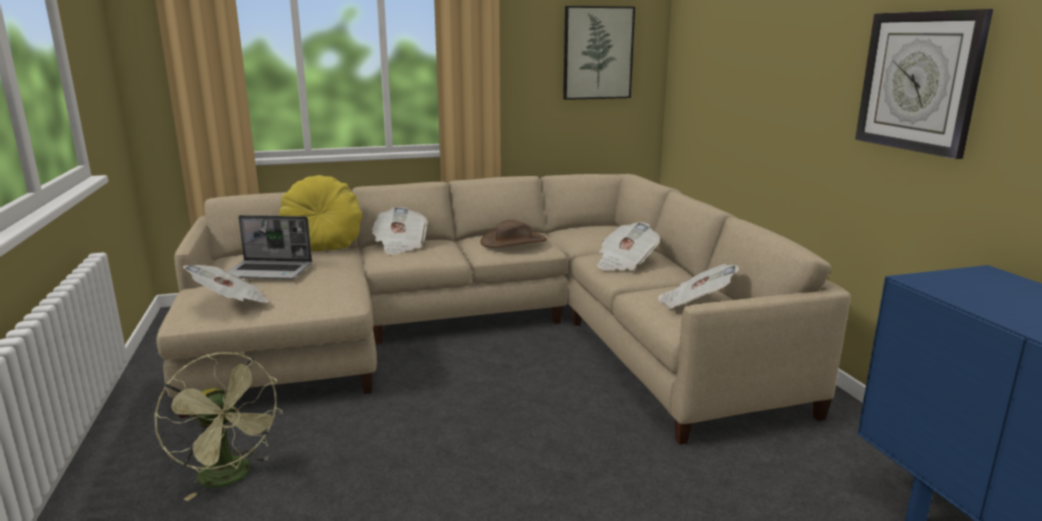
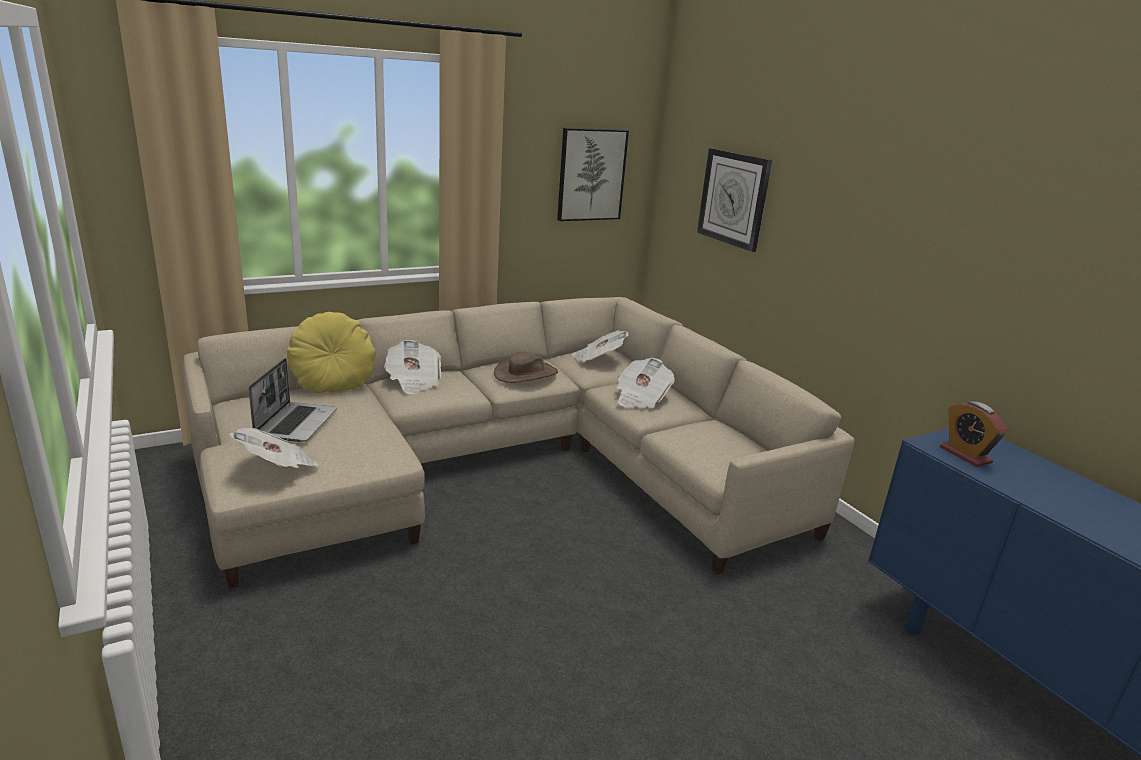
camera: 15 degrees left, 5 degrees up
(231, 478) = (320, 651): green fan -> none
(270, 271) = (296, 423): laptop -> laptop turned 75 degrees counterclockwise
(694, 304) = (721, 446): newspaper -> newspaper (598, 359)
(919, 81) = (916, 261): wall clock -> wall clock (734, 198)
(966, 291) = (965, 455): none -> alarm clock

